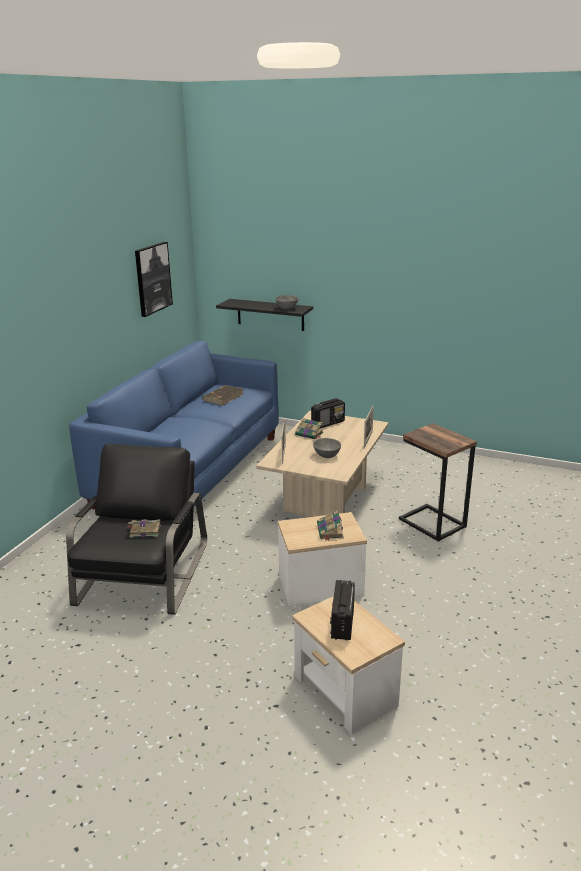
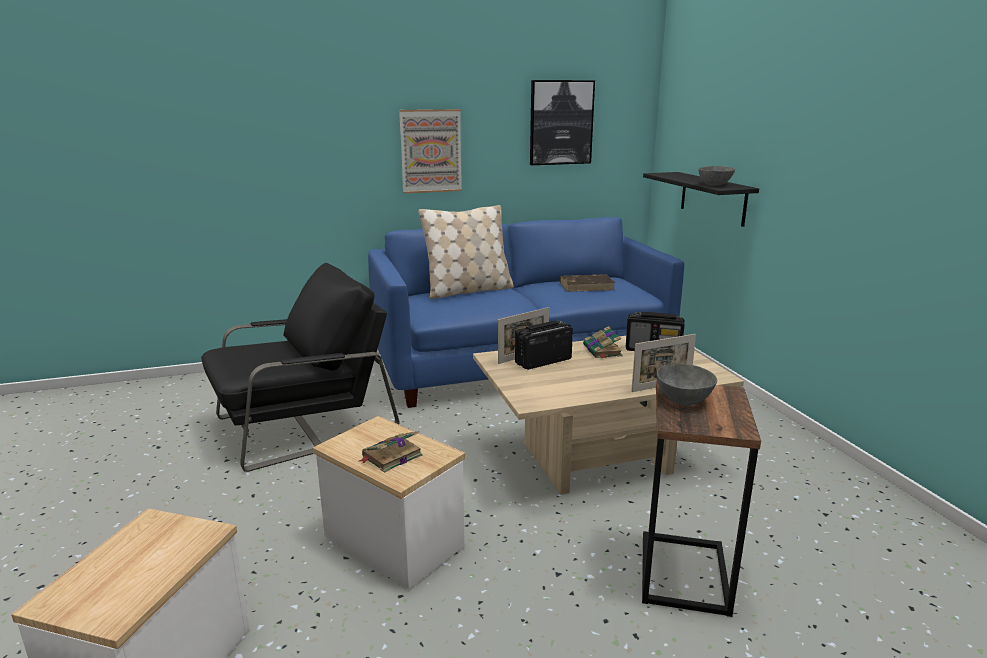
camera: 50 degrees right, 5 degrees down
(89, 325) = (431, 151): none -> picture
(144, 530) = (272, 361): book -> none
(163, 429) = (468, 291): none -> beige pillow
(326, 455) = (567, 378): grey bowl -> grey bowl (683, 399)
(342, 623) = (143, 556): radio -> radio (542, 361)

